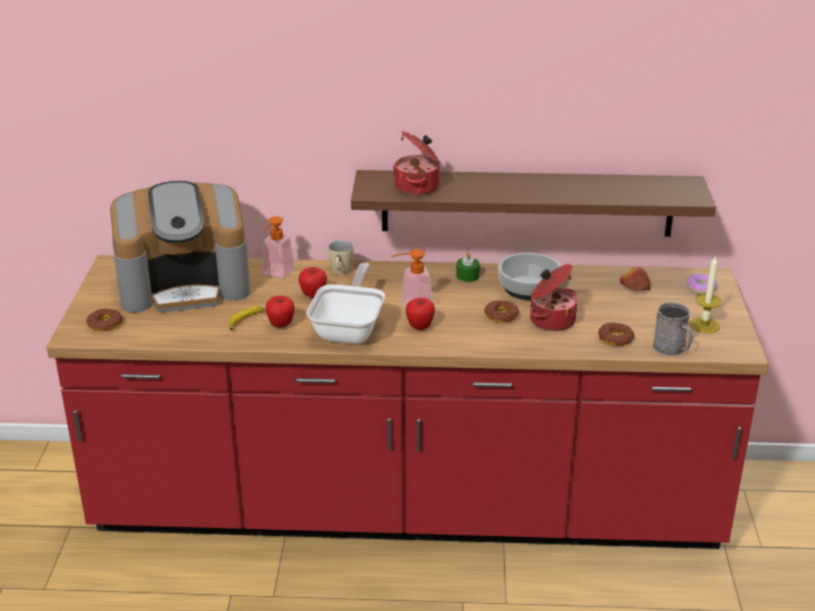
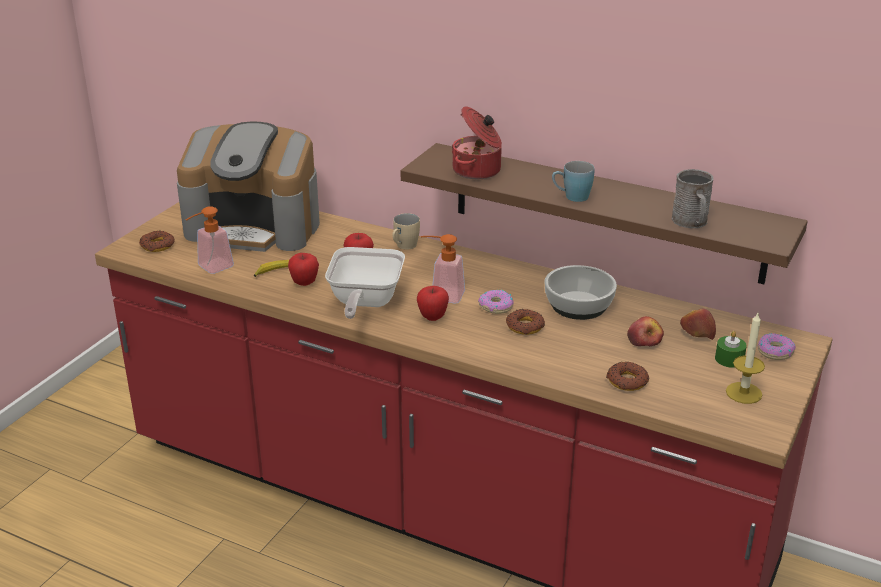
camera: 25 degrees right, 0 degrees up
(276, 274) = (343, 234): soap dispenser -> soap dispenser (210, 268)
(350, 329) = (364, 303): frying pan -> frying pan turned 150 degrees clockwise
(464, 305) = (496, 306): none -> donut
(467, 276) = (525, 278): green candle -> green candle (729, 359)
(515, 194) = (571, 197): none -> blue mug
(551, 320) = (573, 344): cooking pot -> none
(601, 303) = (644, 340): none -> apple
(672, 349) = (682, 409): grey mug -> grey mug (691, 222)

